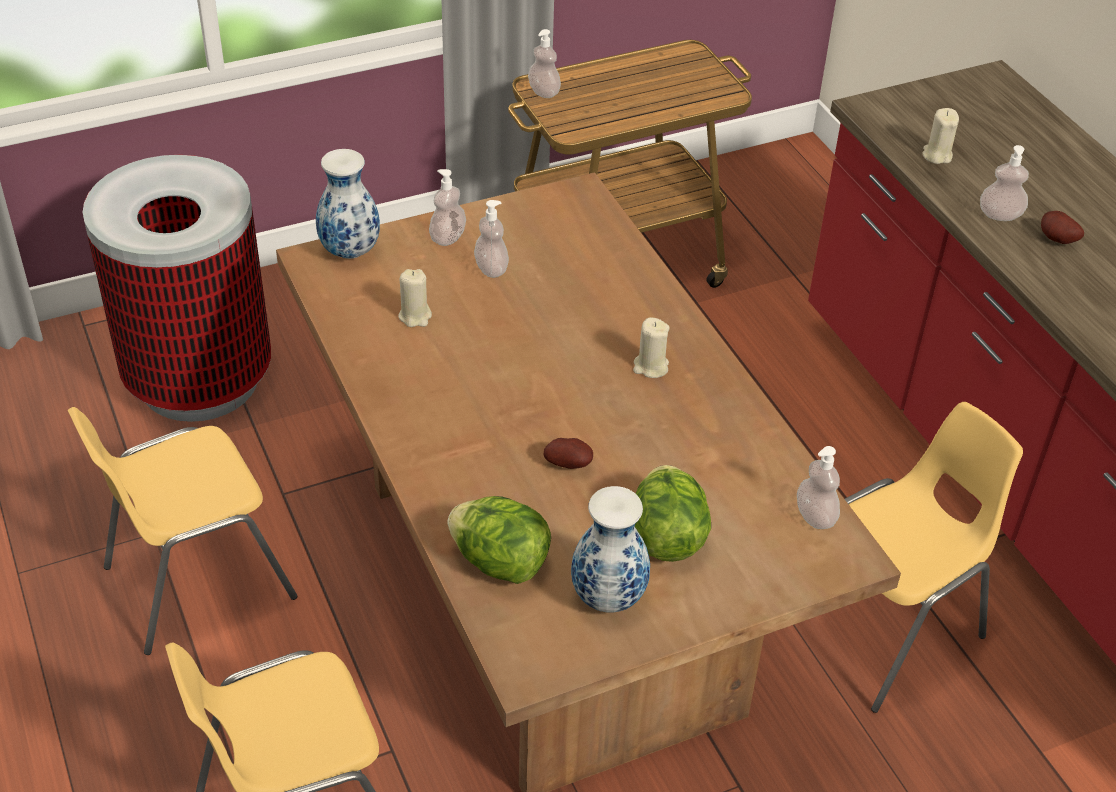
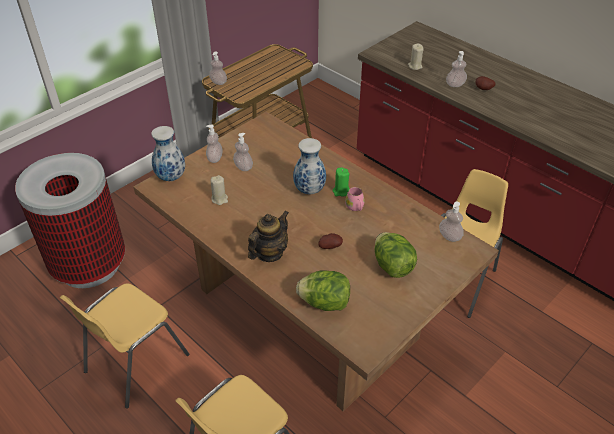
camera: 20 degrees left, 0 degrees up
(450, 441) = (269, 253): none -> teapot
(606, 597) = (382, 302): vase -> vase (308, 190)
(650, 367) = (341, 191): beige candle -> green candle
(660, 406) = (355, 207): none -> pink mug

